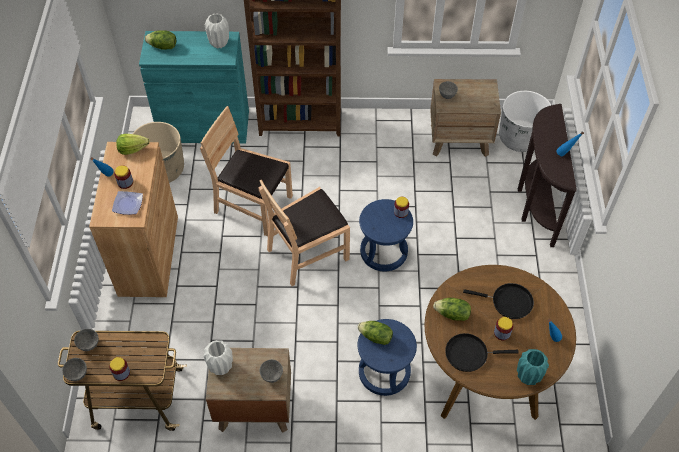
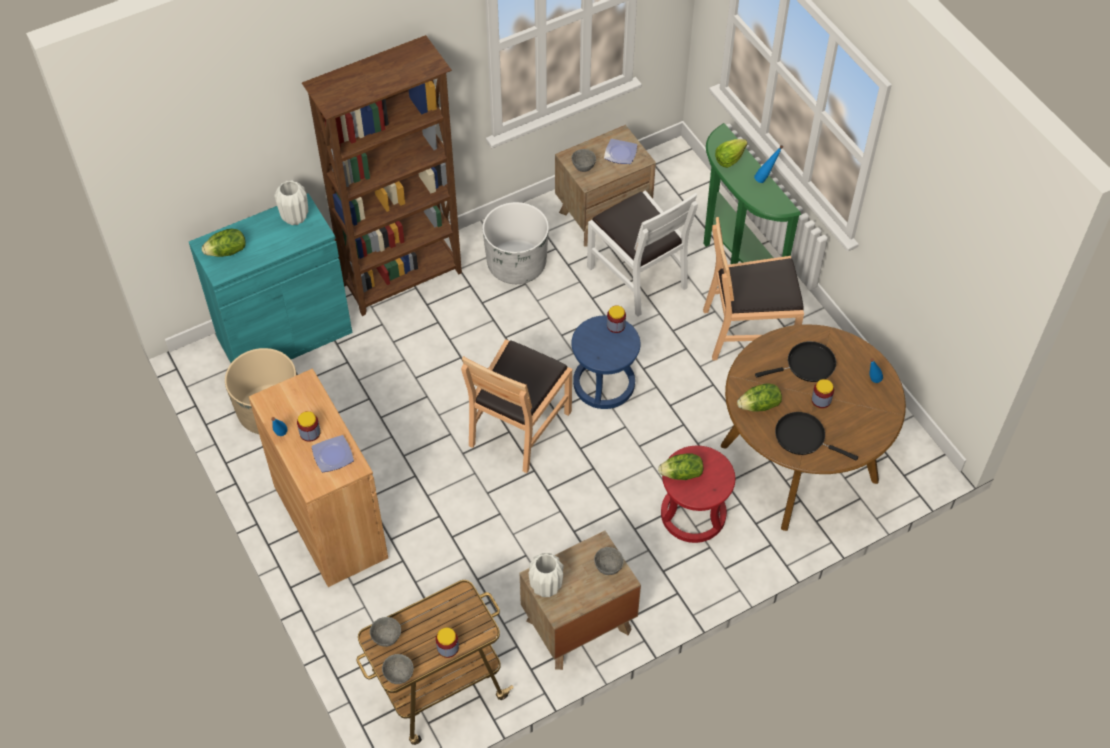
camera: 30 degrees left, 0 degrees up
(132, 149) = (287, 390): lettuce -> lettuce (729, 159)
(253, 205) = (415, 402): brown chair -> brown chair (748, 331)
(384, 372) = (692, 514): blue stool -> red stool
(456, 190) = (638, 276): none -> white chair
(469, 354) = (803, 437): black frying pan -> black frying pan turned 60 degrees clockwise
(480, 97) = (621, 153): none -> plate
(520, 138) = (669, 183): white planter -> white planter (516, 264)
(528, 377) = (874, 431): turquoise vase -> none
(534, 206) = (733, 254): brown console table -> green console table

